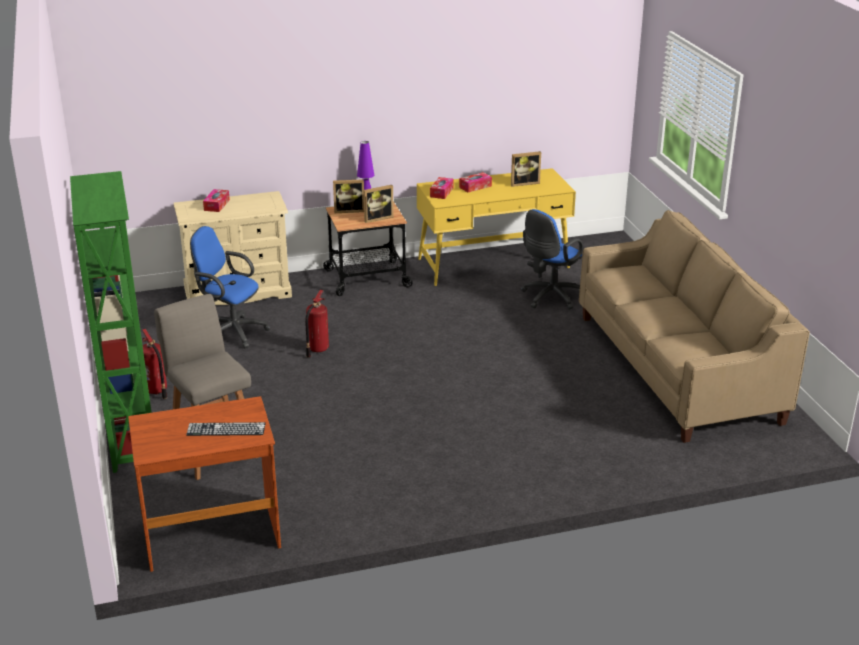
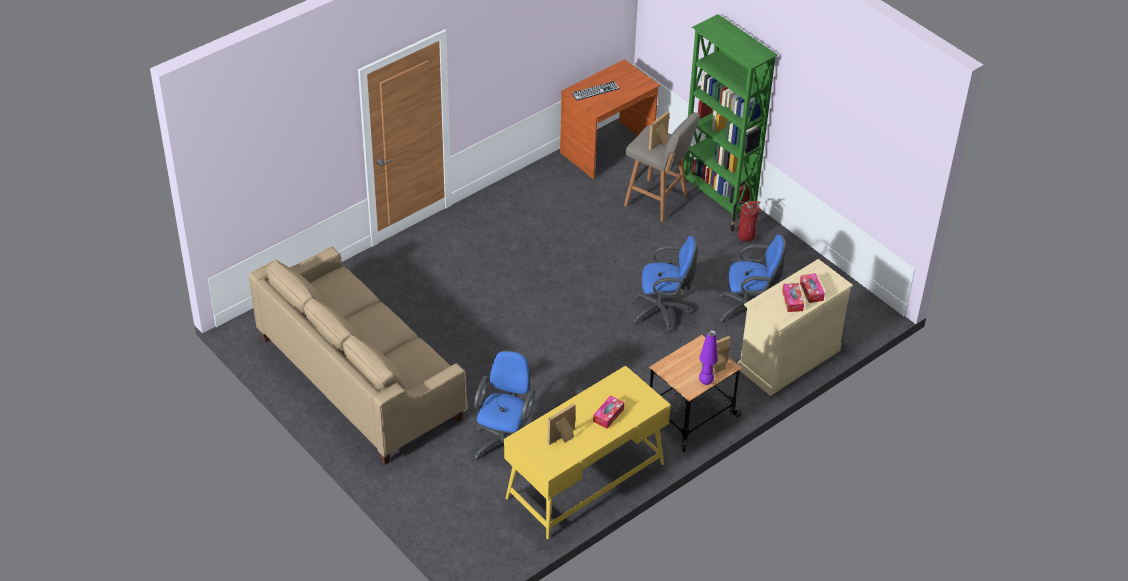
camera: 155 degrees right, 15 degrees up
(317, 349) = (663, 312): fire extinguisher -> blue office chair
(377, 218) = (680, 364): picture frame -> picture frame (660, 144)
(441, 192) = (635, 394): tissue box -> tissue box (792, 301)

